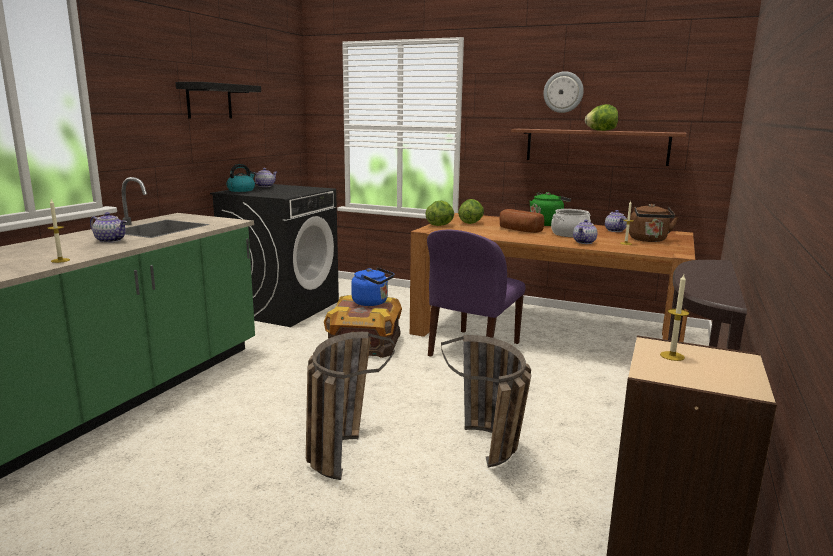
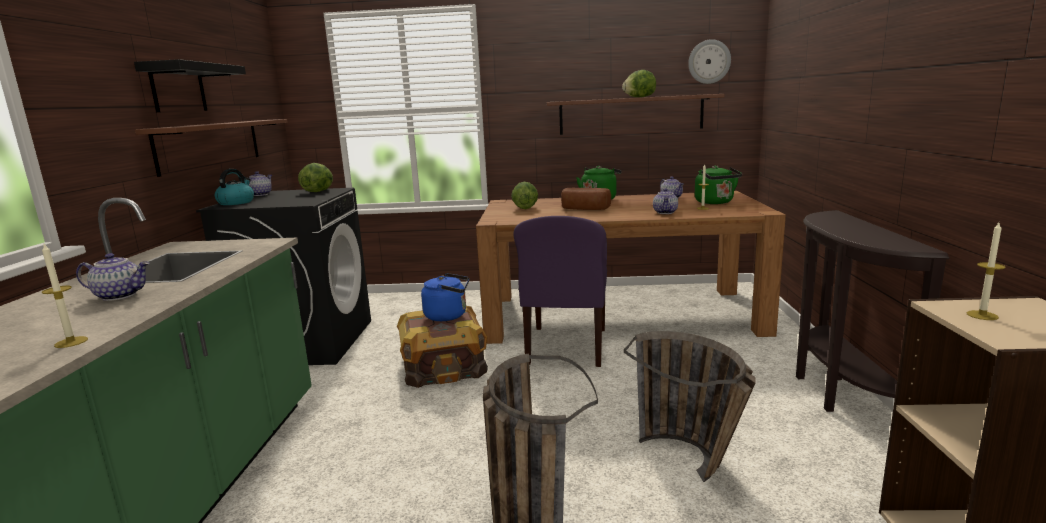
camera: 20 degrees left, 0 degrees up
(231, 144) = (210, 144): none -> brown shelf
(440, 225) = (497, 215): lettuce -> lettuce (319, 191)
(563, 92) = (592, 60): wall clock -> wall clock (709, 62)
(570, 234) = (638, 206): cooking pot -> none
(648, 240) = (715, 202): brown kettle -> green kettle

